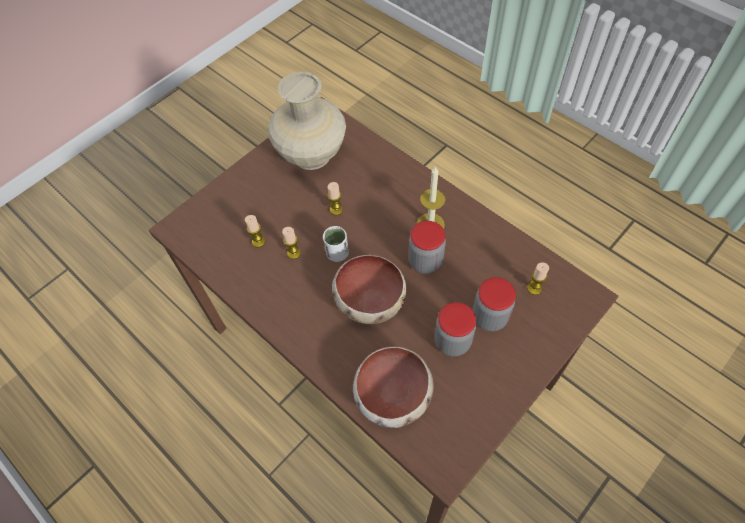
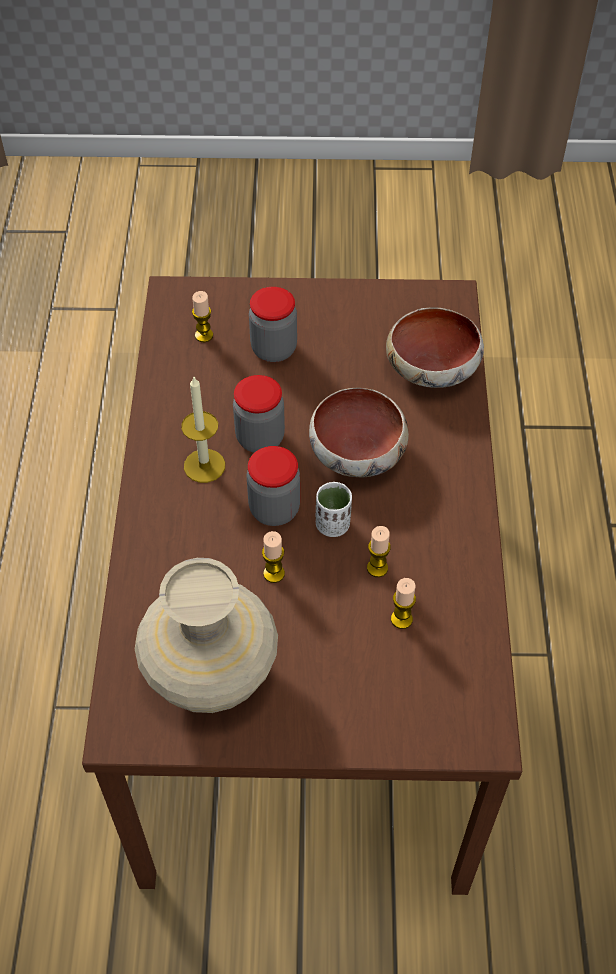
camera: 135 degrees left, 5 degrees down
(452, 341) = (330, 360): jar -> jar (274, 509)

